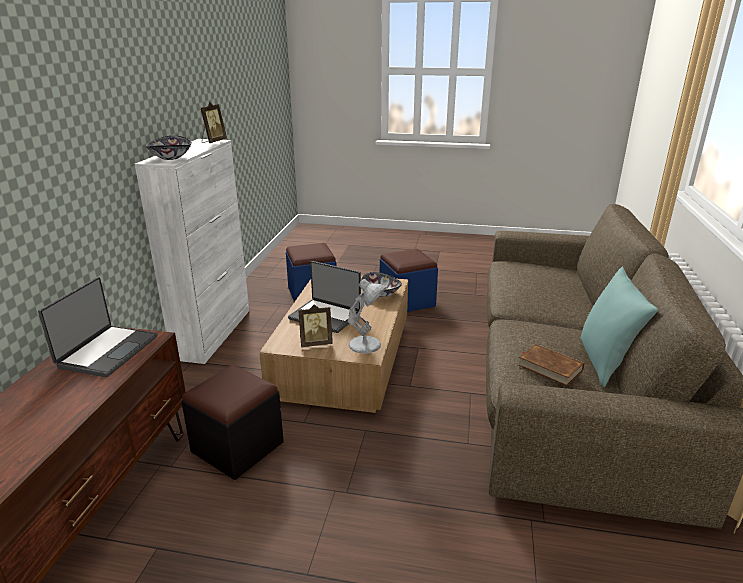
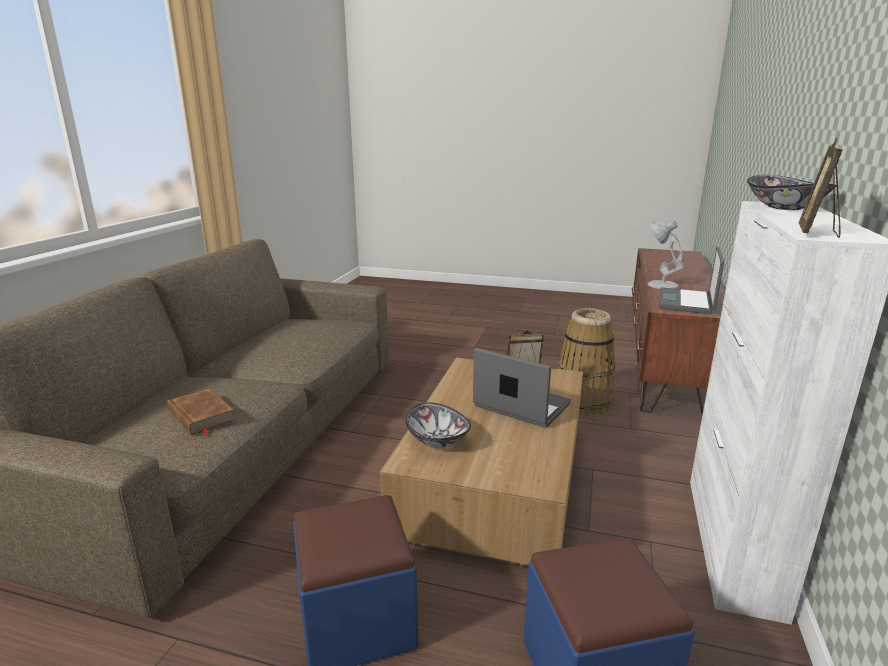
camera: 175 degrees left, 5 degrees down
(237, 447) = (582, 400): black ottoman -> basket
(366, 345) = (468, 373): white table lamp -> white table lamp (661, 285)
(550, 367) = (314, 327): brown book -> brown book (201, 416)
(605, 362) = (253, 338): turquoise pillow -> none

